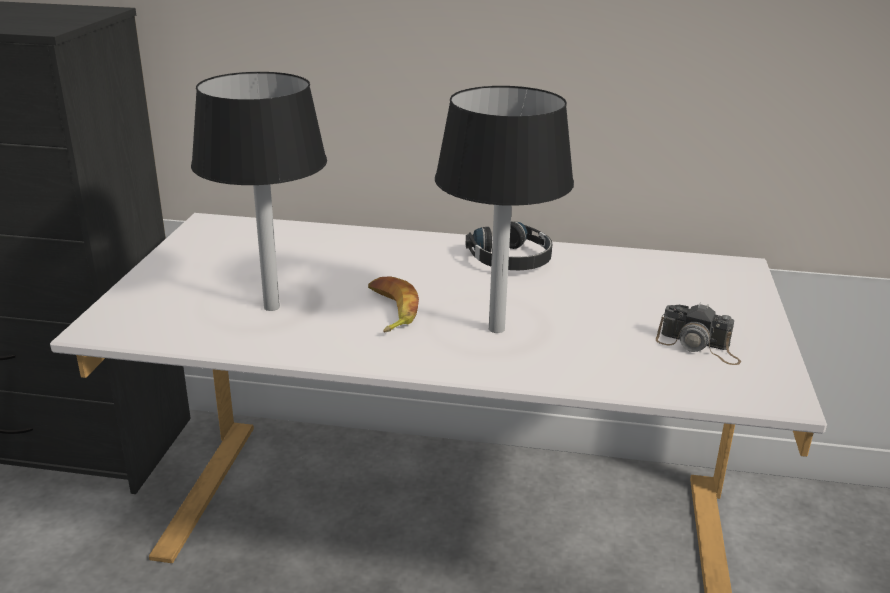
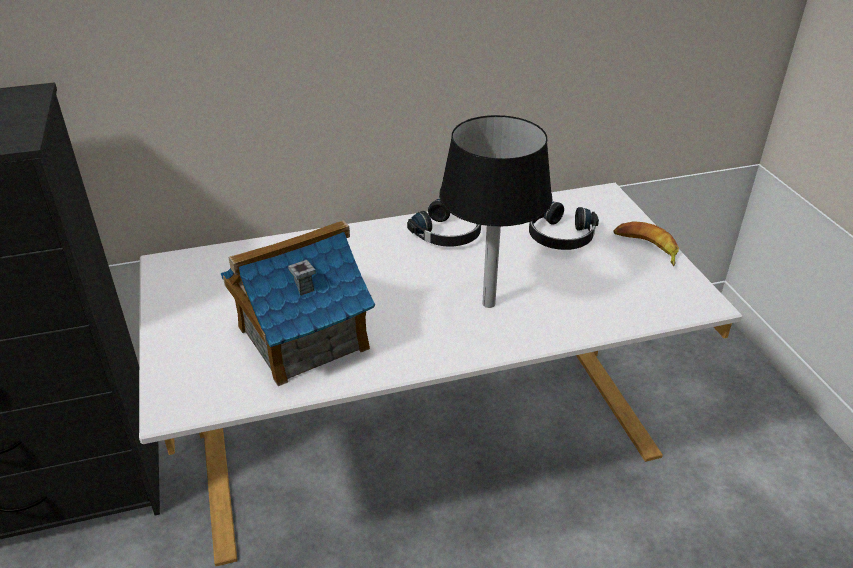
camera: 25 degrees left, 10 degrees up
(271, 307) = (302, 337): black table lamp -> toy house
(389, 310) = (398, 311): banana -> banana (646, 247)
(644, 290) = (560, 236): none -> black headphones
(699, 346) = (630, 276): camera -> none

